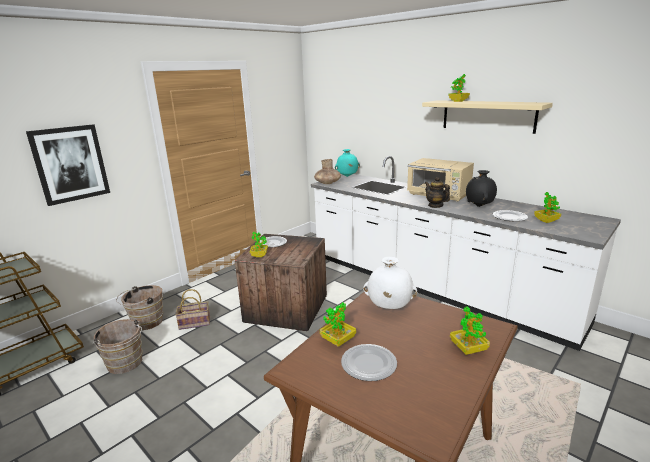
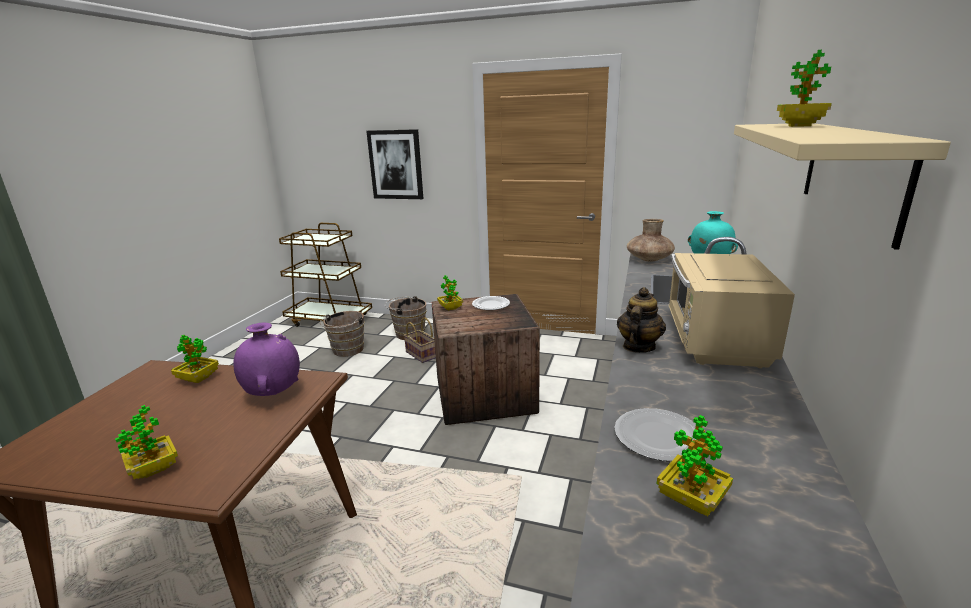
camera: 65 degrees right, 0 degrees up
(369, 364) = (146, 405): plate -> none
(389, 308) = (273, 394): white vase -> purple vase
(479, 206) = (698, 391): black vase -> none

